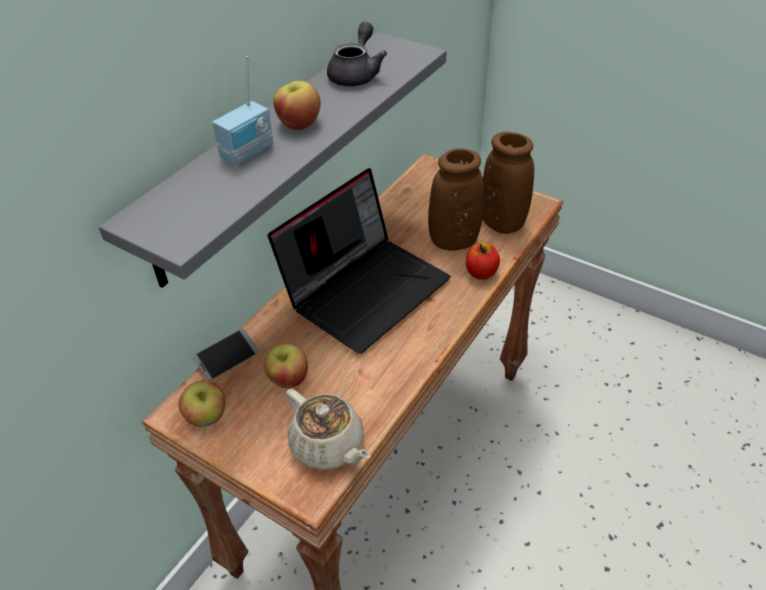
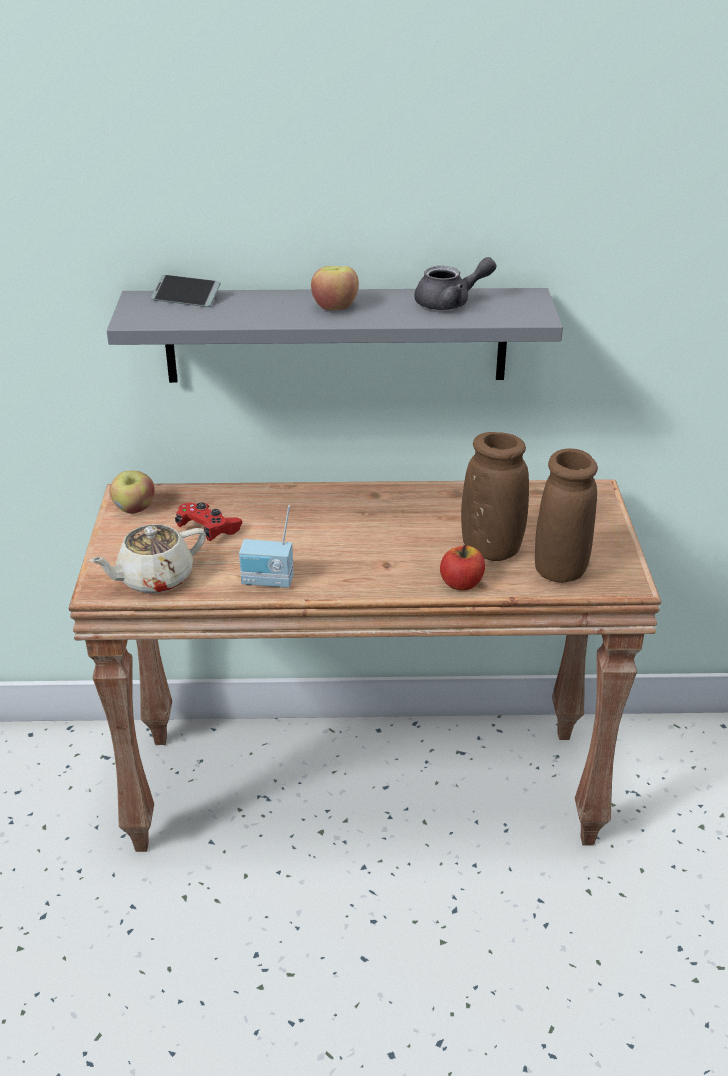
camera: 55 degrees right, 10 degrees down
(227, 358) = (203, 491): phone -> phone (186, 298)
(249, 153) = (268, 304): radio -> radio (267, 582)
(288, 379) = (208, 529): apple -> red game controller
(328, 446) = (154, 579): beige teapot -> beige teapot turned 45 degrees clockwise
(366, 289) = (360, 525): laptop -> none

